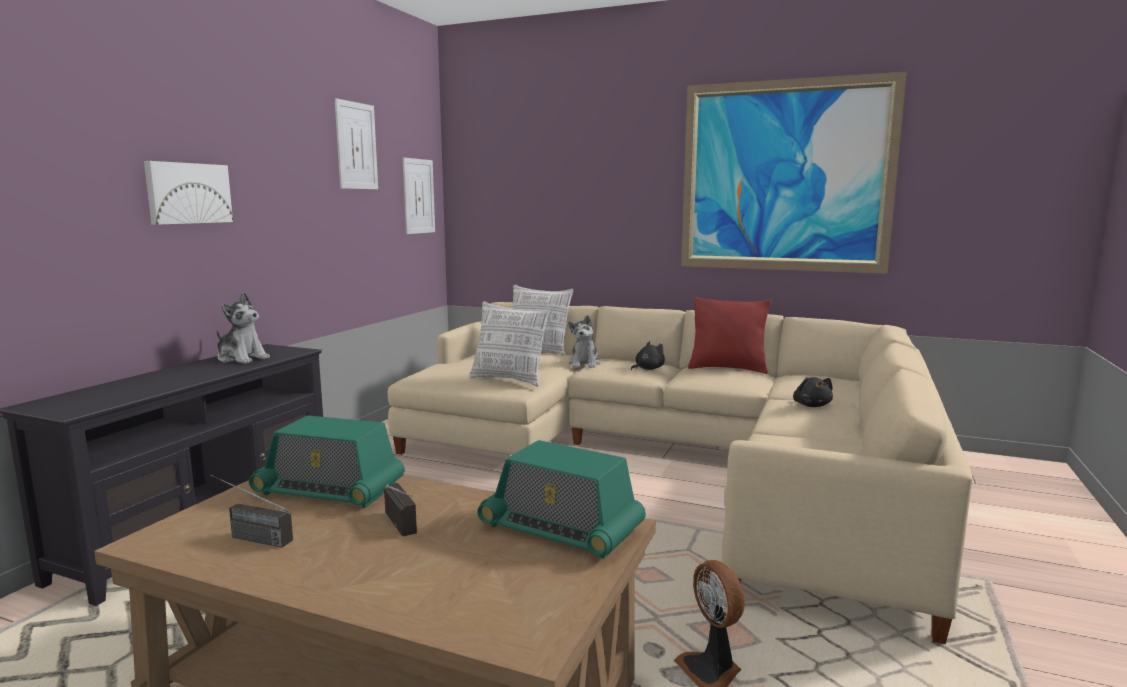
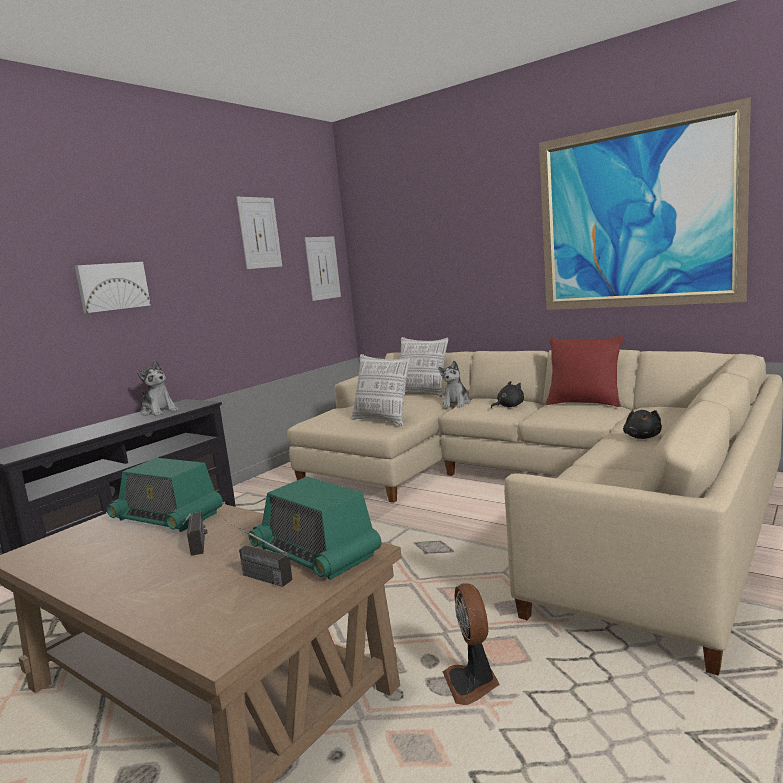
camera: 15 degrees right, 0 degrees up
(247, 537) = (85, 553): radio -> radio (255, 575)

